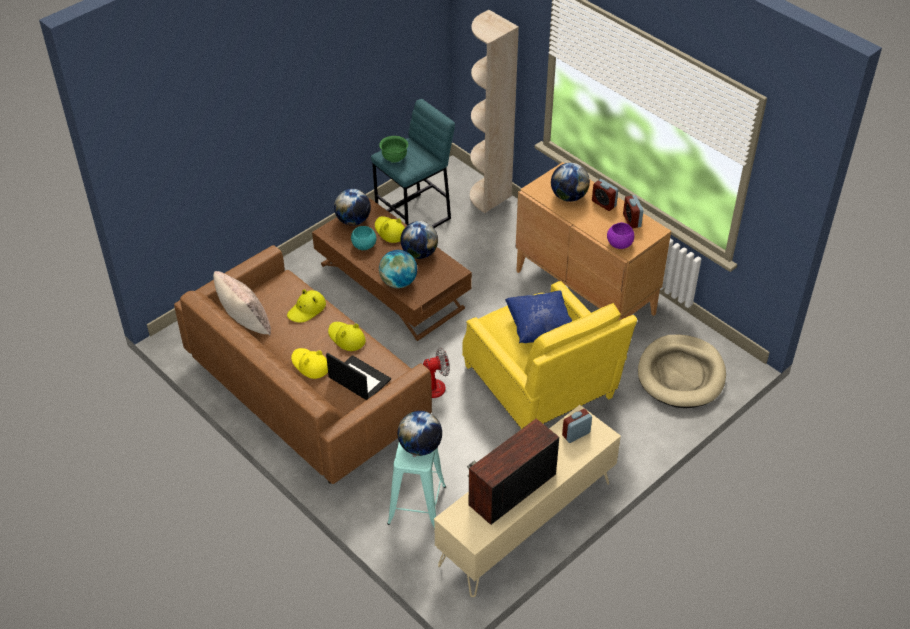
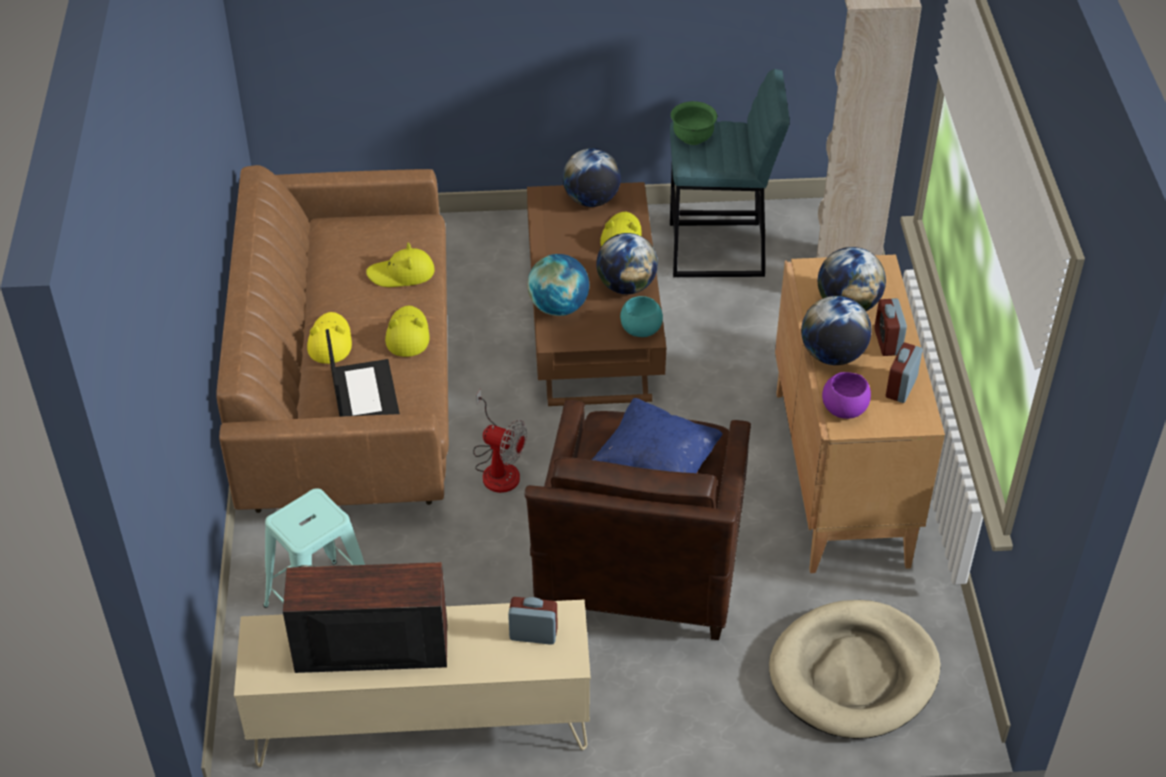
camera: 40 degrees right, 0 degrees up
(245, 323) = (318, 248): beige pillow -> none
(363, 245) = (569, 237): turquoise bowl -> turquoise bowl (640, 328)
(420, 447) = (320, 517): globe -> globe (833, 355)
(541, 386) = (640, 562): yellow armchair -> brown armchair

